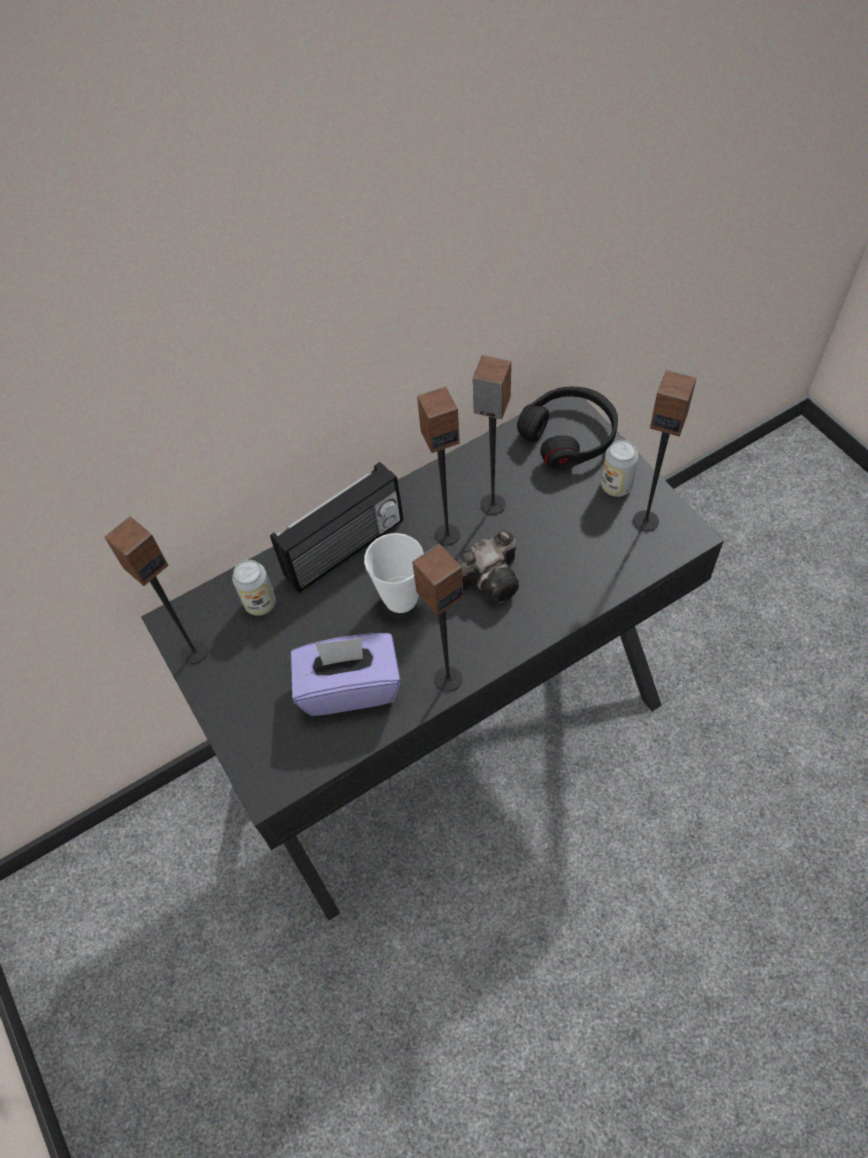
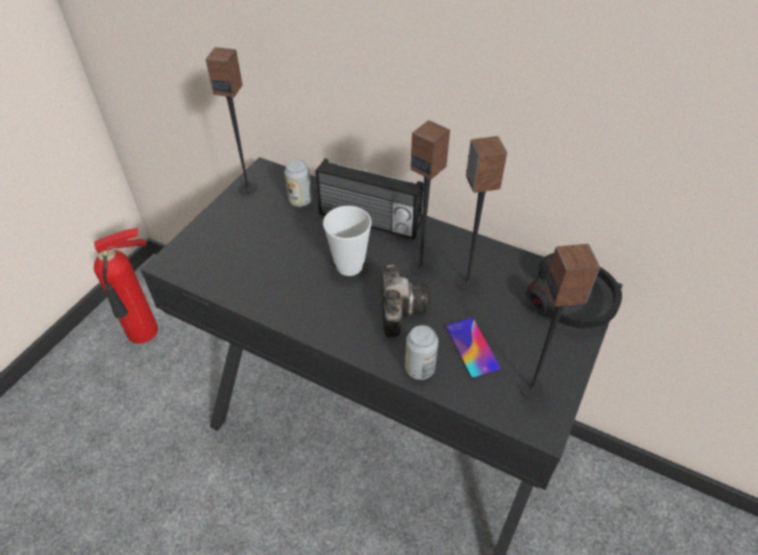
camera: 55 degrees right, 10 degrees down
(122, 956) = (145, 333): none -> fire extinguisher
(350, 686) = (263, 270): purple tissue box -> none
(448, 678) = (300, 320): speaker -> none
(489, 579) = (400, 308): camera -> camera turned 120 degrees counterclockwise
(575, 542) = (472, 347): none -> phone
(616, 486) = (549, 353): can -> can (419, 368)

